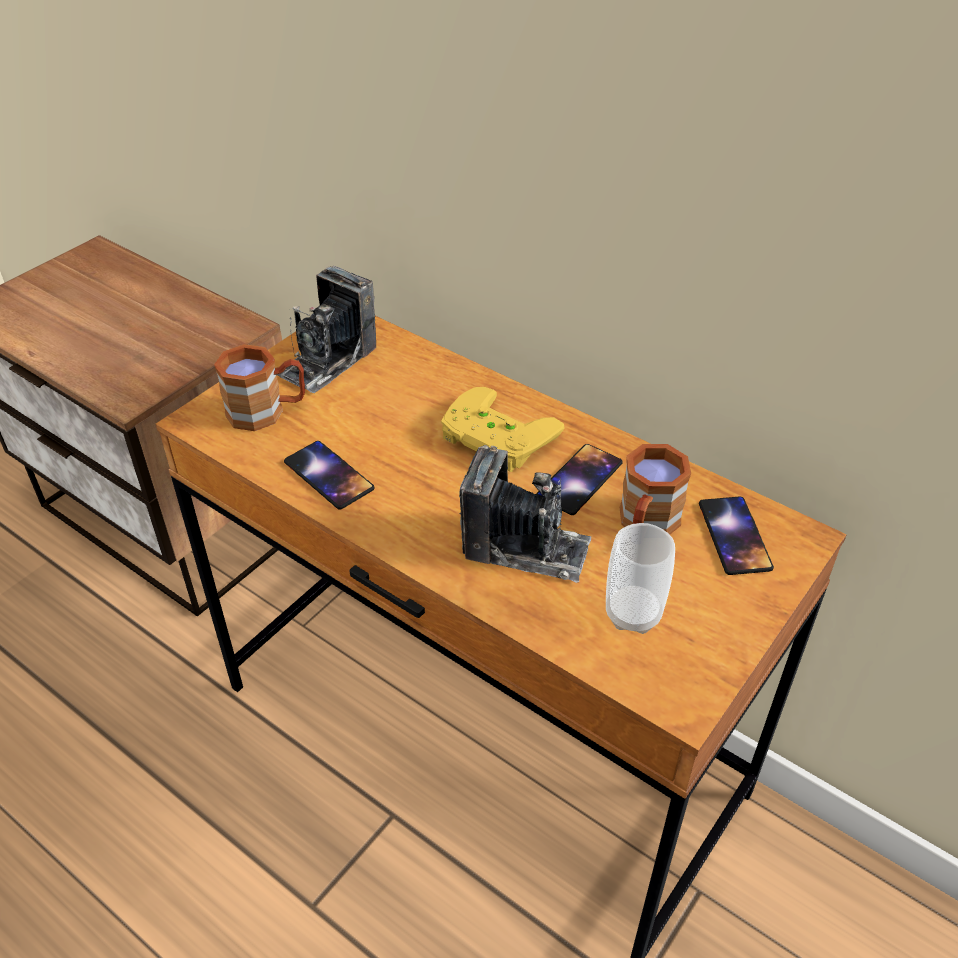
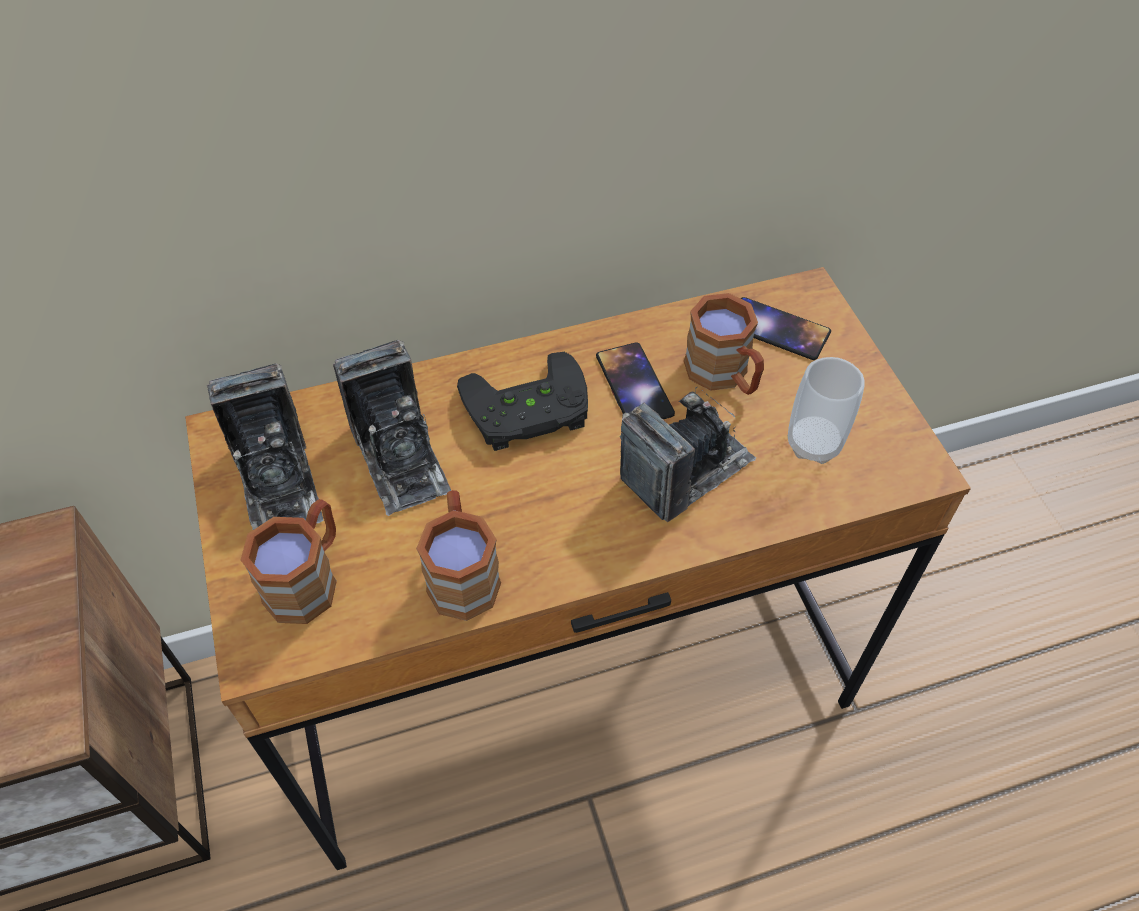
camera: 55 degrees left, 10 degrees up
(329, 475) = (462, 572): phone -> brown mug
(396, 400) = (400, 457): none -> camera
(494, 438) = (527, 413): yellow game controller -> black game controller

